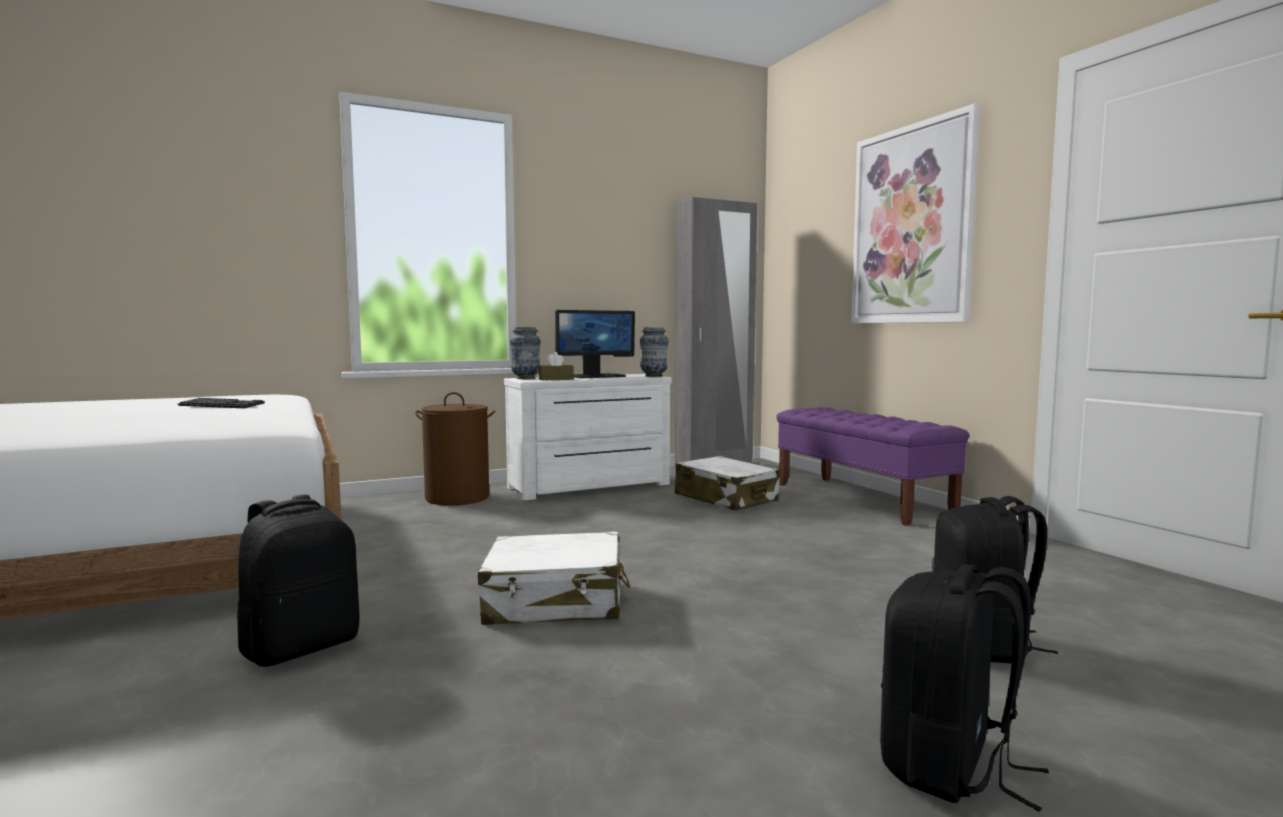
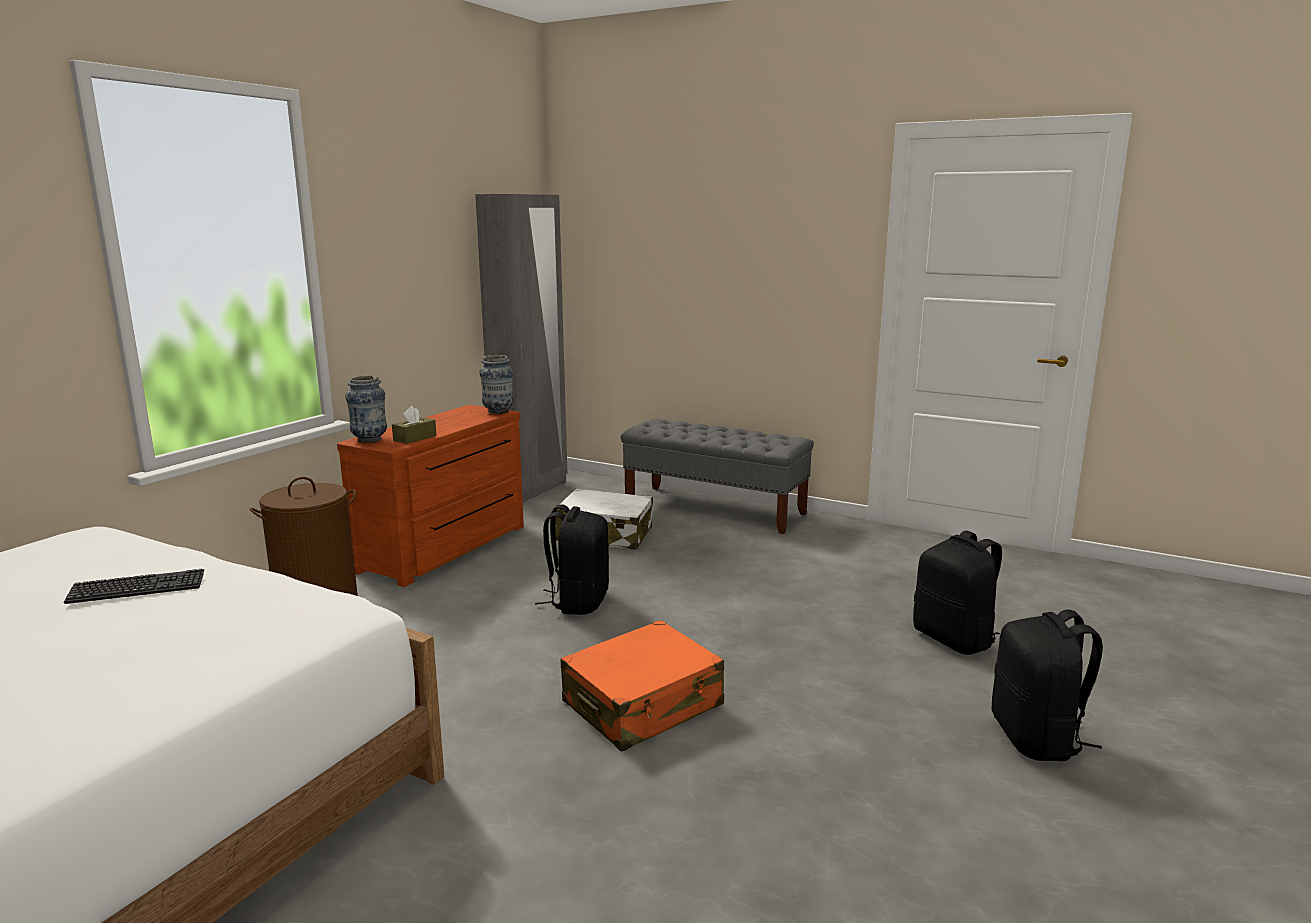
camera: 35 degrees left, 10 degrees up
(302, 647) = (503, 840): black backpack -> black backpack (578, 602)
(555, 602) = (643, 705): white suitcase -> orange suitcase
(591, 487) = (447, 549): white dresser -> brown dresser
(596, 376) = (438, 421): monitor -> none
(861, 499) = (715, 509): purple bench -> grey bench
(911, 225) = (746, 245): picture -> none

